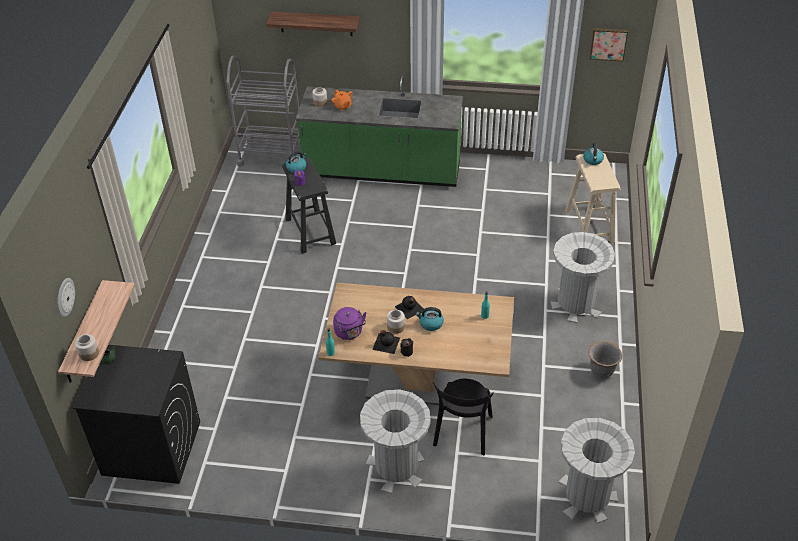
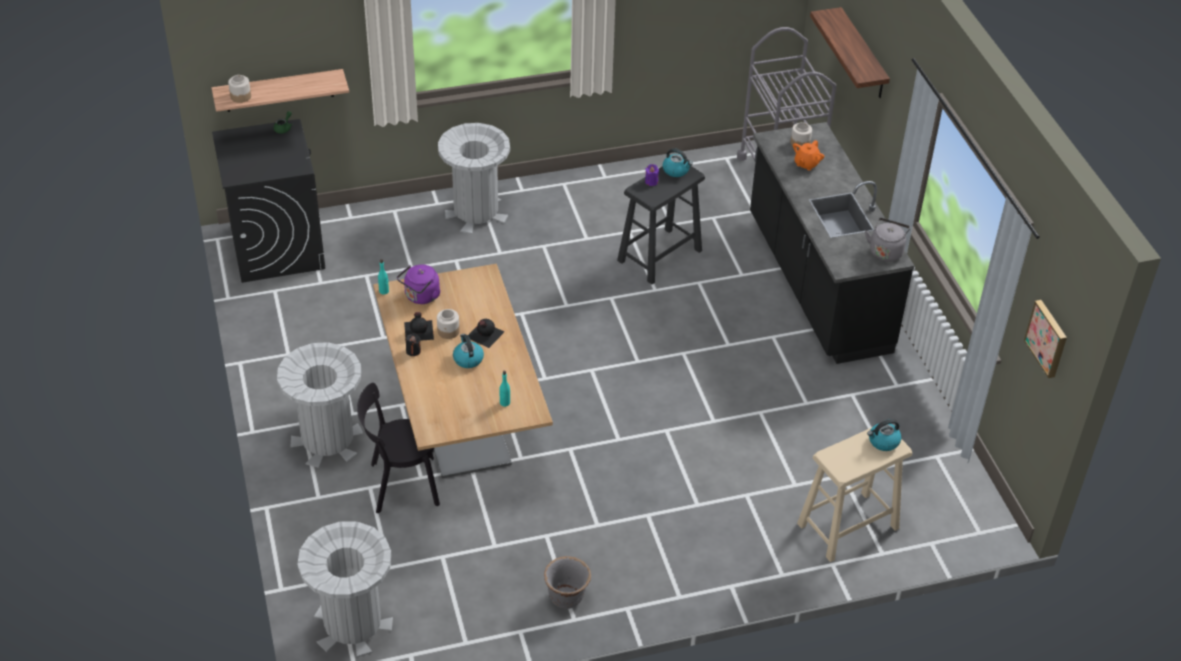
camera: 65 degrees right, 0 degrees up
(64, 297) = (260, 36): wall clock -> none
(382, 171) = (816, 284): green counter -> black counter
(444, 102) = (886, 251): none -> grey kettle
(576, 304) = (677, 544): grey trash can -> grey trash can (476, 213)

